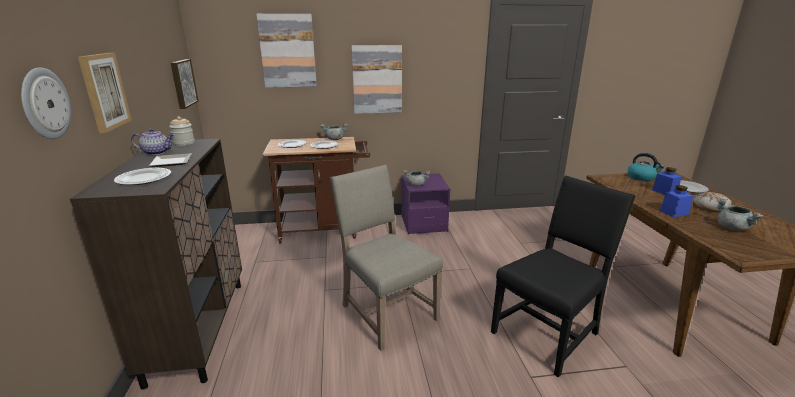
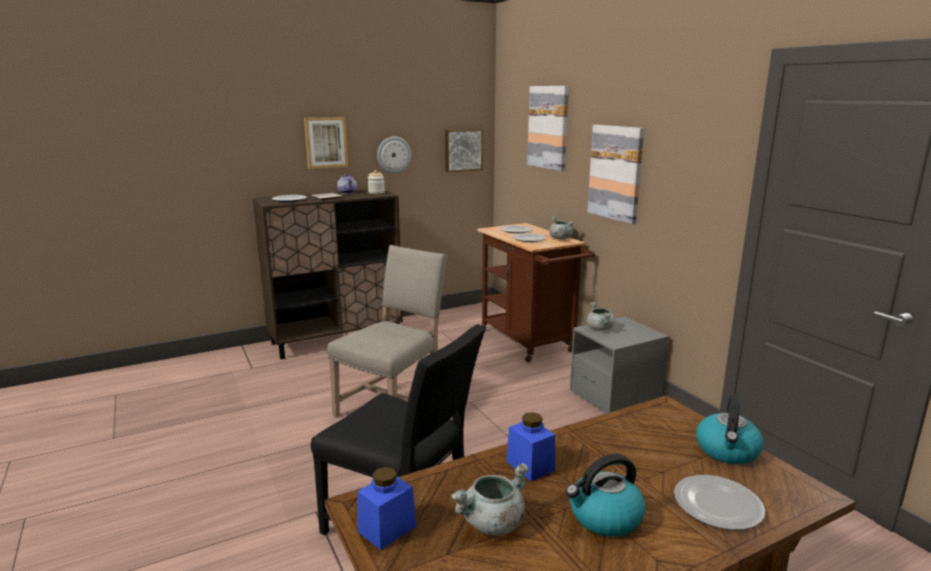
camera: 70 degrees right, 5 degrees down
(45, 104) = (260, 142): wall clock -> wall clock (393, 154)
(423, 223) = (615, 396): purple nightstand -> grey nightstand
(664, 192) = (651, 469): blue jar -> blue jar (387, 529)
(710, 207) = (604, 517): bread -> kettle

